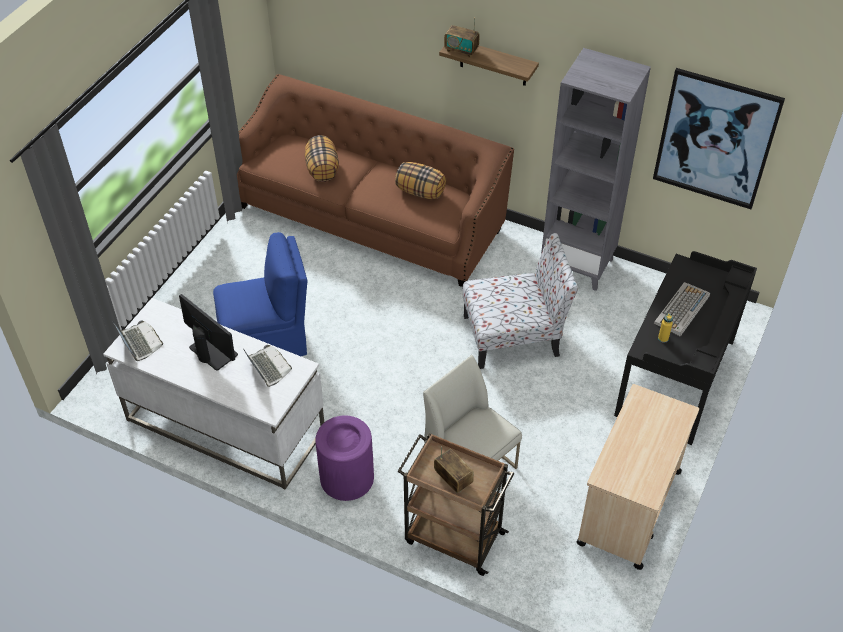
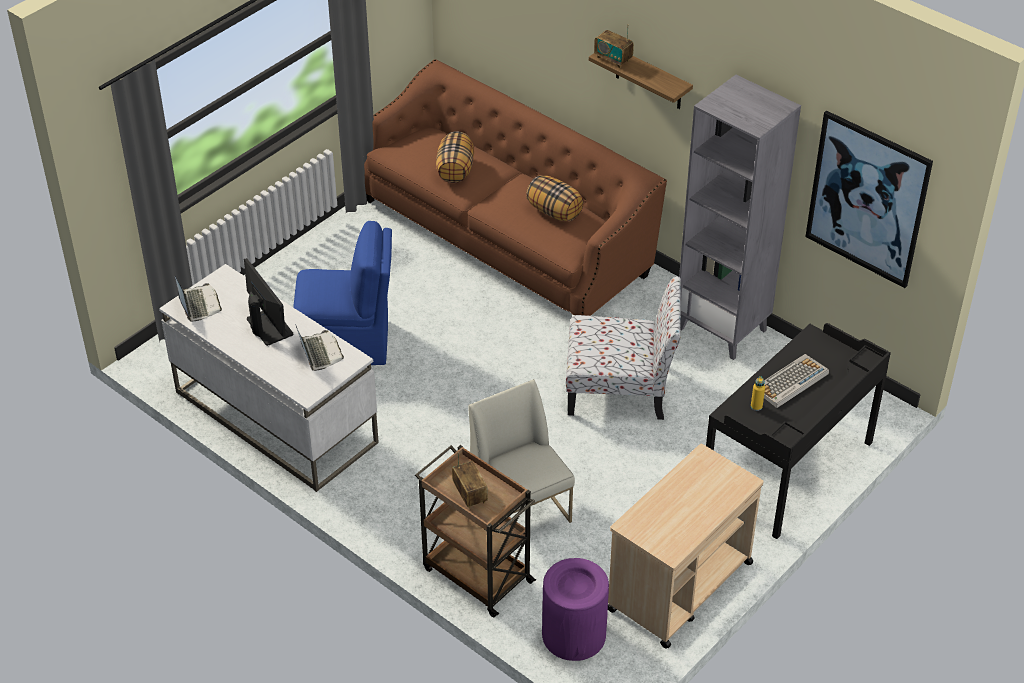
camera: 15 degrees right, 5 degrees down
(347, 477) = (385, 494): purple trash can -> purple trash can (574, 634)

